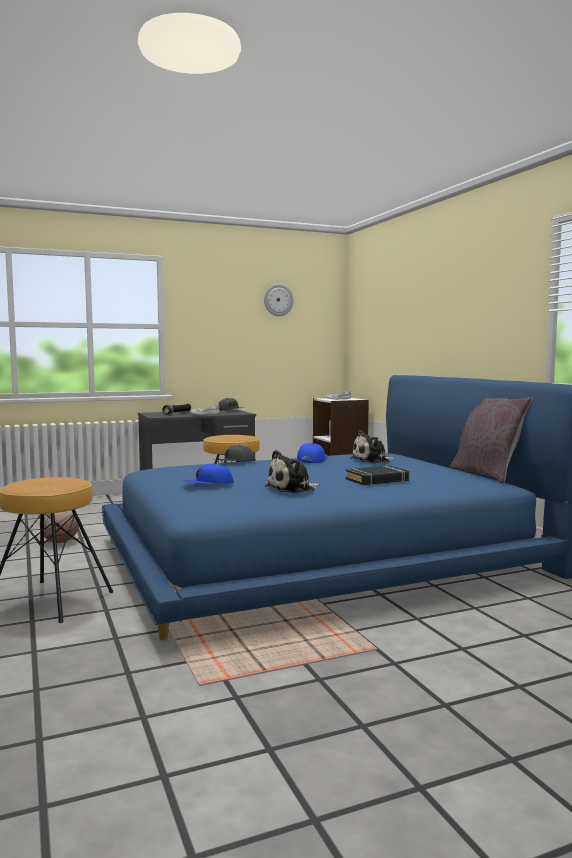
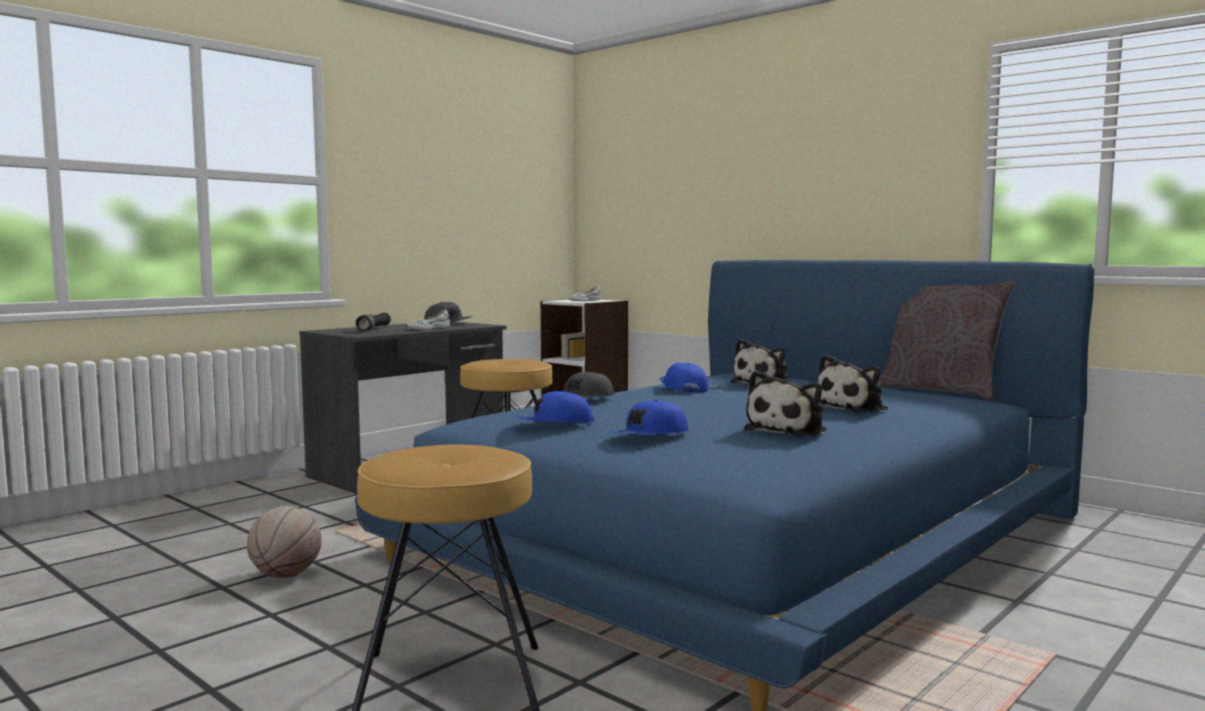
camera: 25 degrees left, 0 degrees up
(179, 474) = (553, 424): none -> blue cap
(278, 300) = (488, 147): wall clock -> none
(377, 480) = (854, 408): black book -> plush toy

